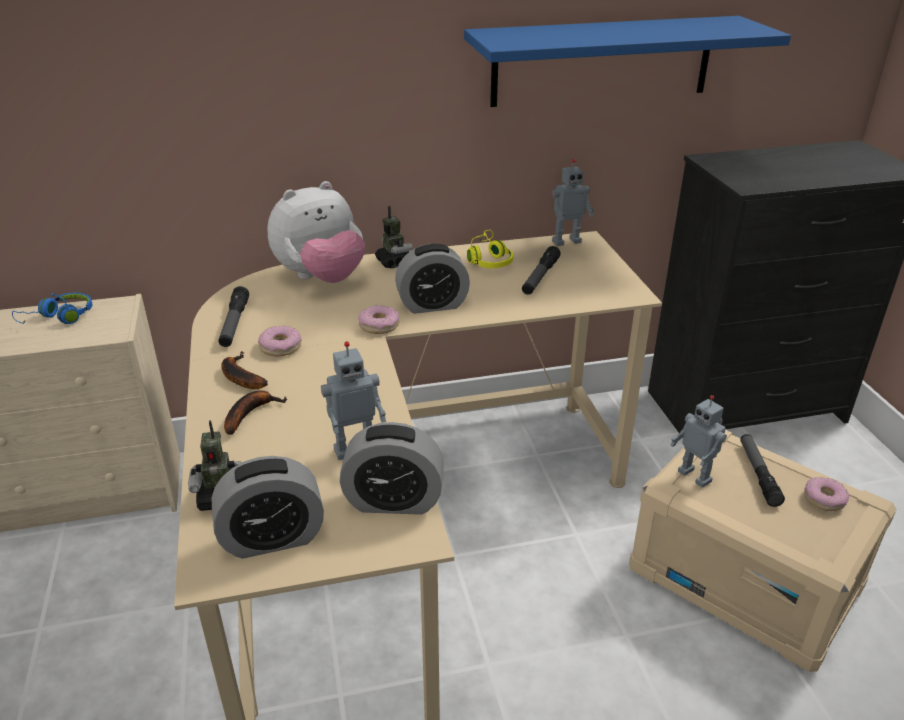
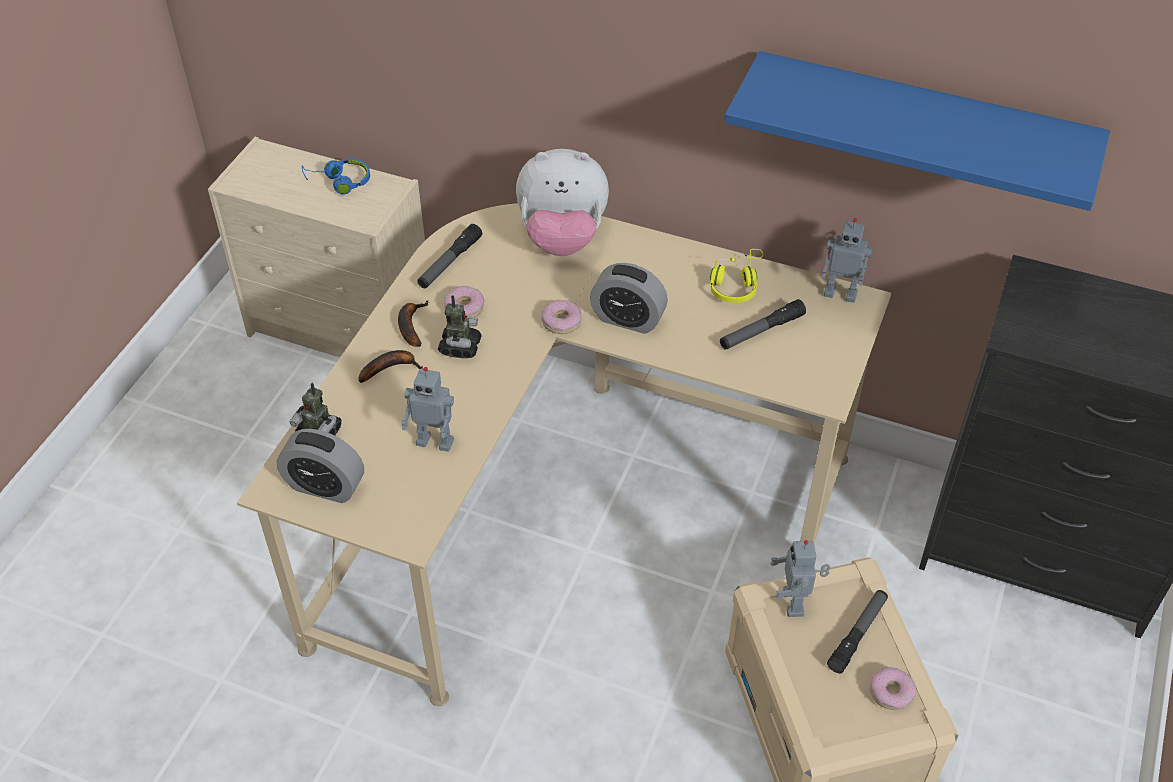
camera: 35 degrees right, 15 degrees up
(394, 262) = (644, 247): toy robot -> toy robot (460, 347)
(394, 501) = (423, 501): alarm clock -> none

